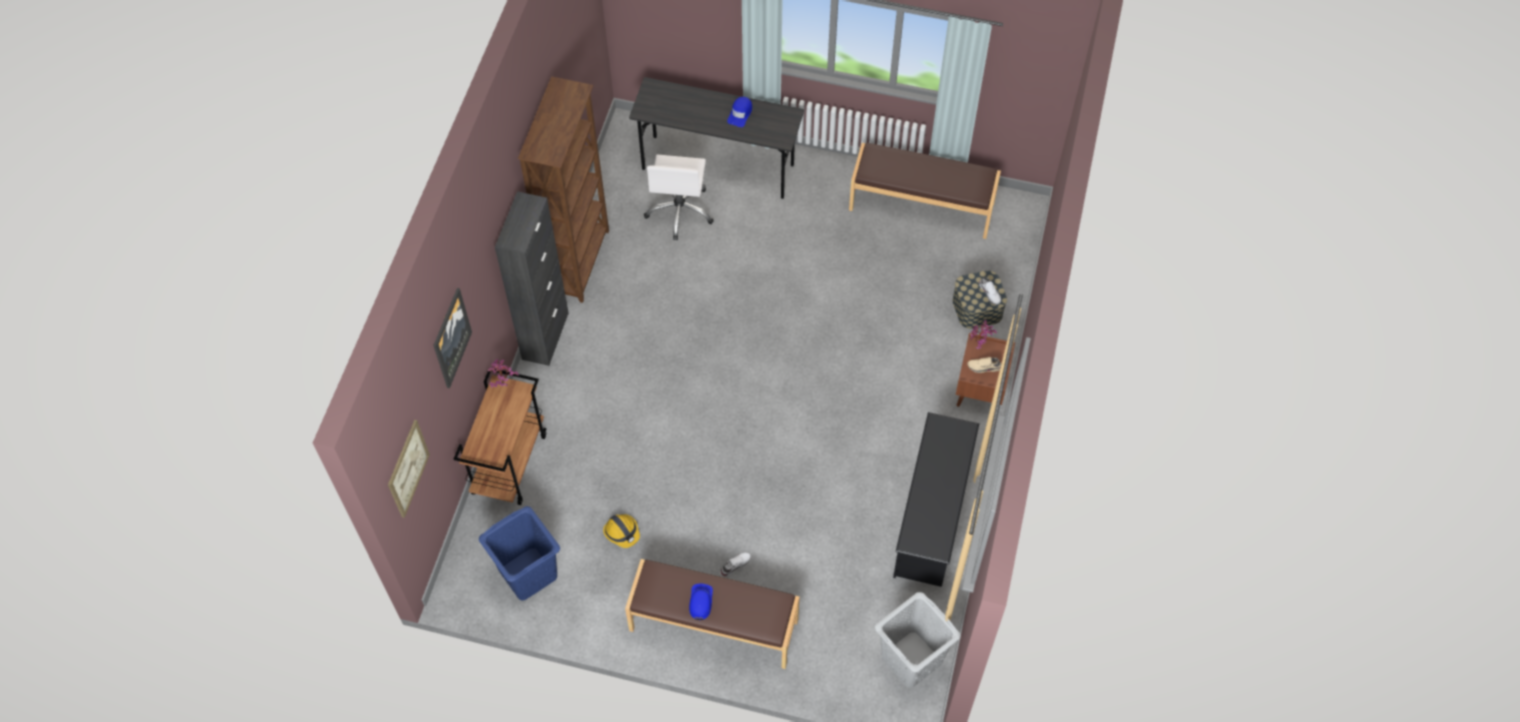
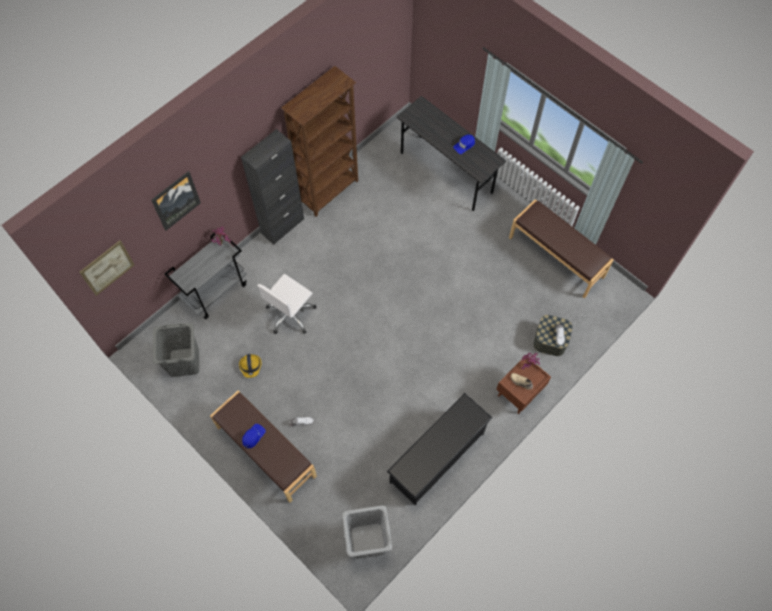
camera: 30 degrees right, 5 degrees up
(509, 463) = (215, 291): brown cart -> grey cart
(528, 573) = (184, 361): blue laundry basket -> grey laundry basket
(680, 211) = (406, 189): white office chair -> white office chair (291, 314)

